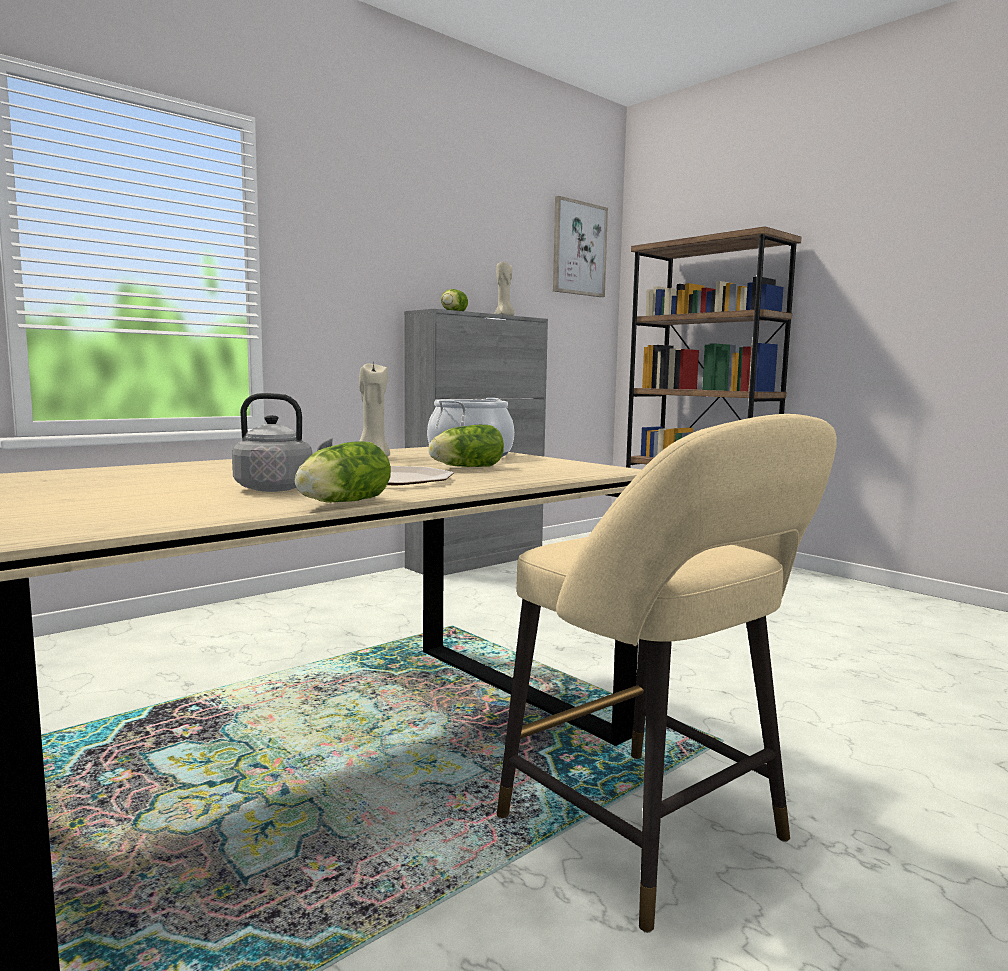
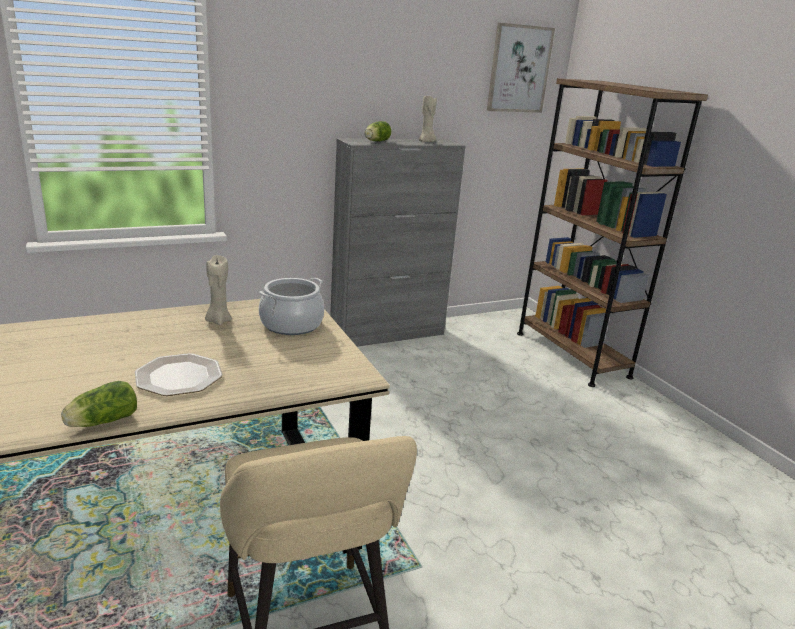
camera: 15 degrees right, 15 degrees up
(279, 489) = (92, 386): grey kettle -> none
(464, 467) = (255, 355): lettuce -> none

